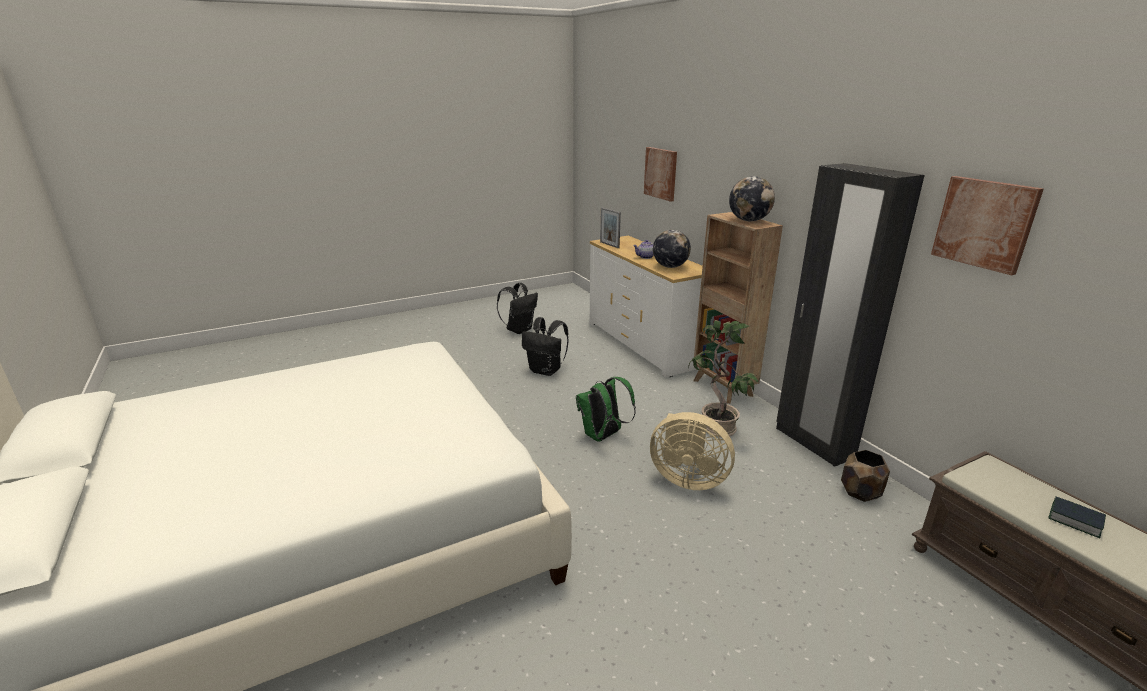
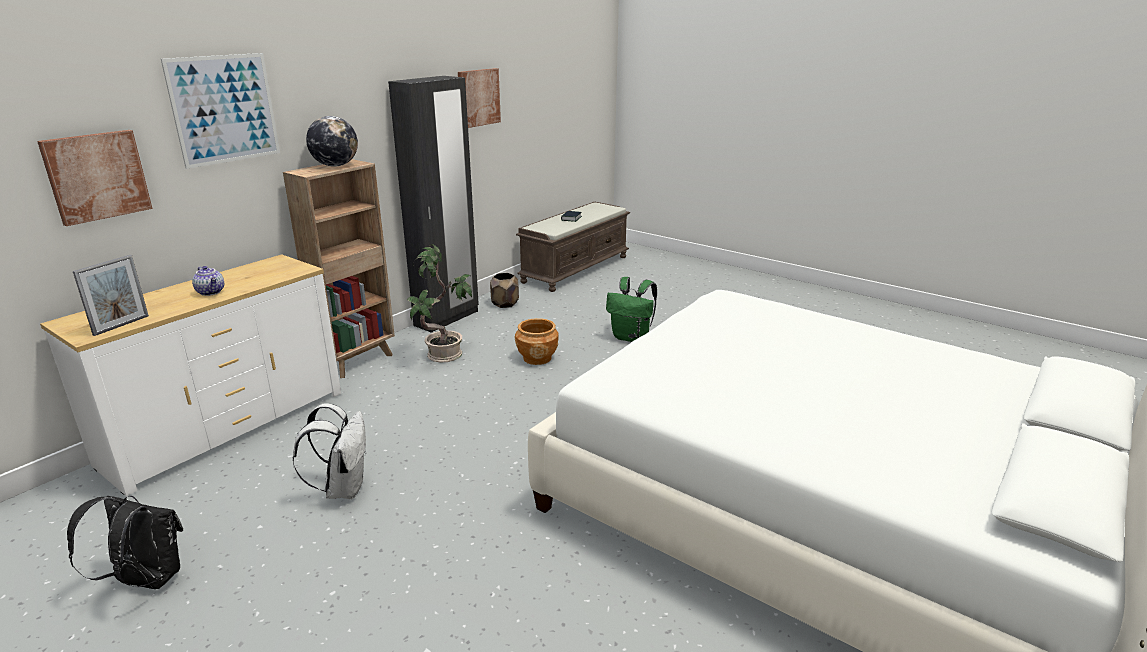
camera: 115 degrees left, 0 degrees up
(546, 370) = (343, 488): black backpack -> white backpack
(603, 436) = (497, 406): green backpack -> green backpack (631, 337)
(670, 267) = (264, 275): globe -> none
(687, 478) = (537, 358): beige fan -> brown planter
(718, 152) = (224, 109): none -> picture

